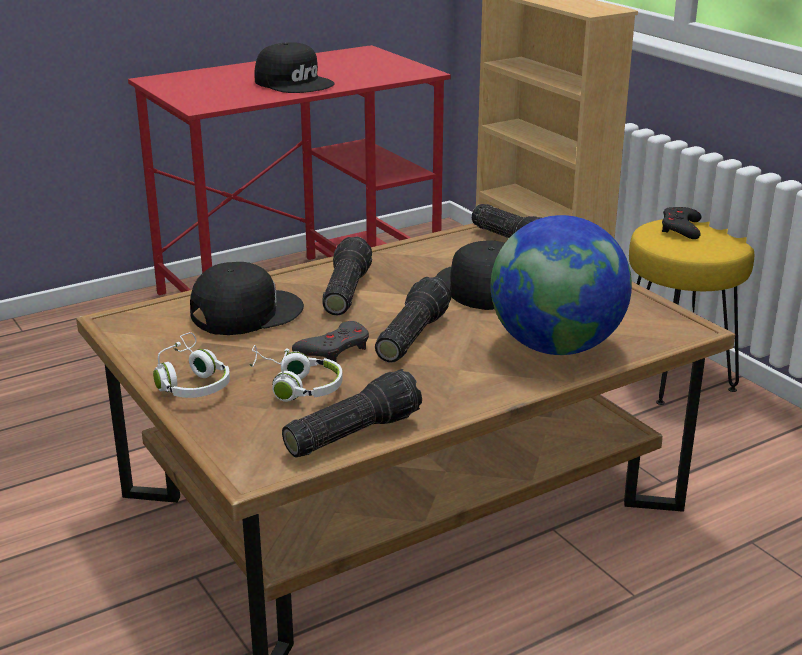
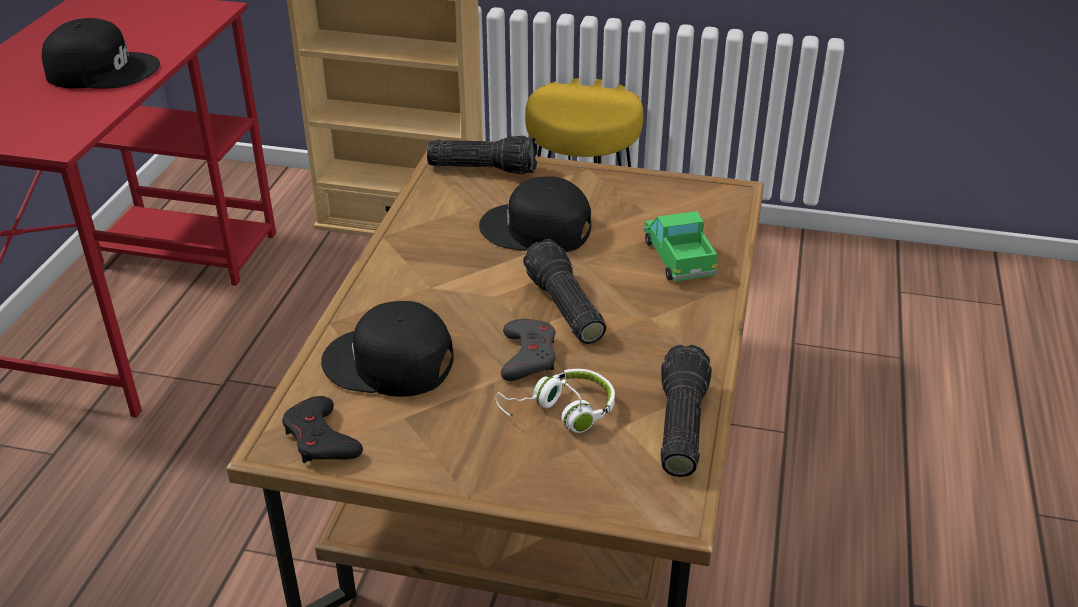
camera: 45 degrees left, 10 degrees up
(191, 382) = (474, 464): white headphones -> none
(245, 312) = (389, 363): black cap -> black cap turned 90 degrees counterclockwise
(344, 291) = (433, 292): flashlight -> none
(556, 347) = (678, 258): globe -> toy truck
(681, 228) = (566, 96): black game controller -> black game controller (321, 439)

